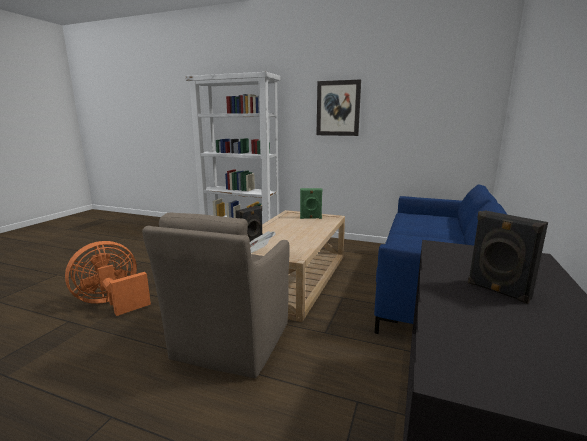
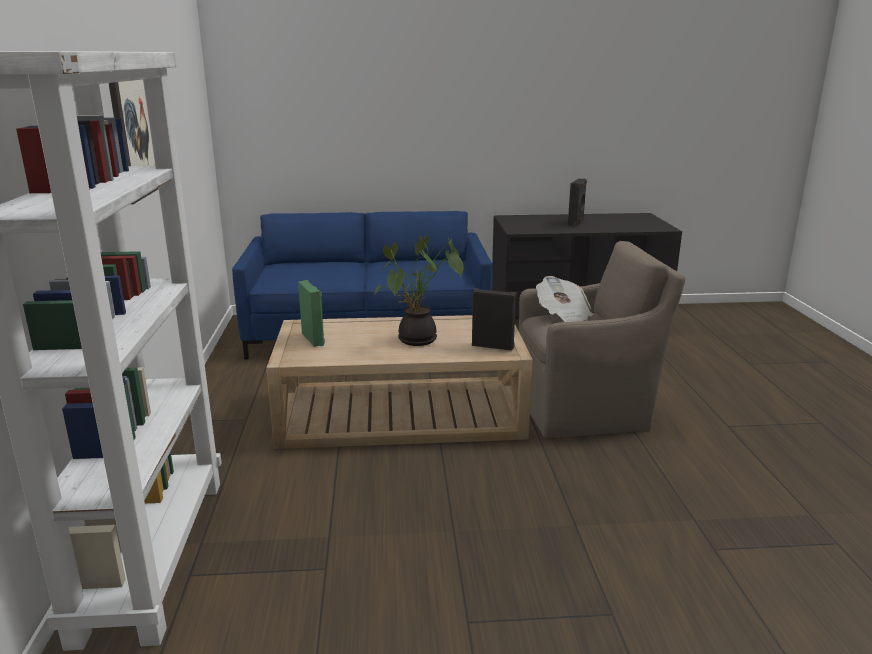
camera: 115 degrees left, 5 degrees up
(112, 303) = (633, 539): orange fan -> none
(283, 233) = (417, 341): none -> potted plant

